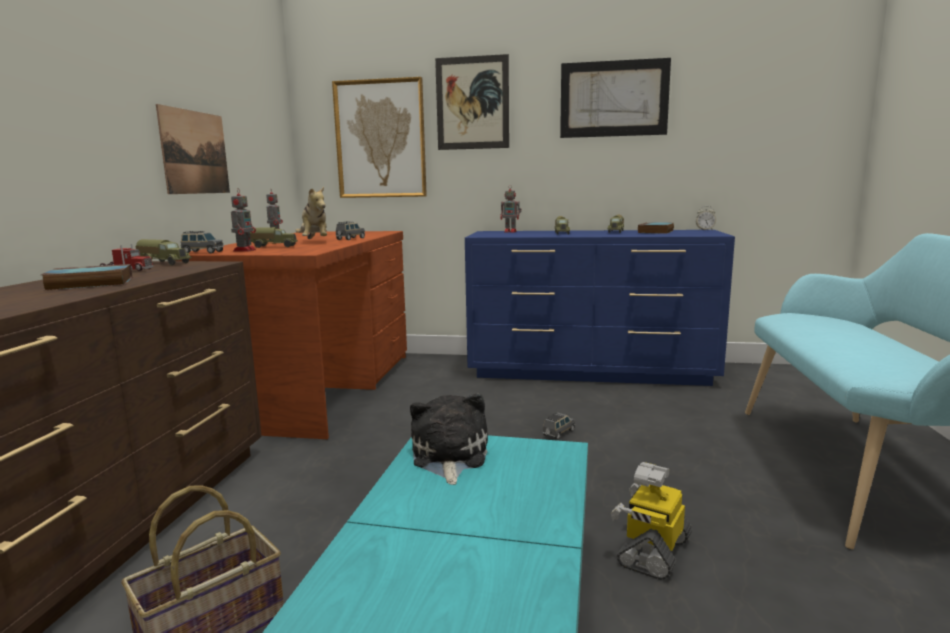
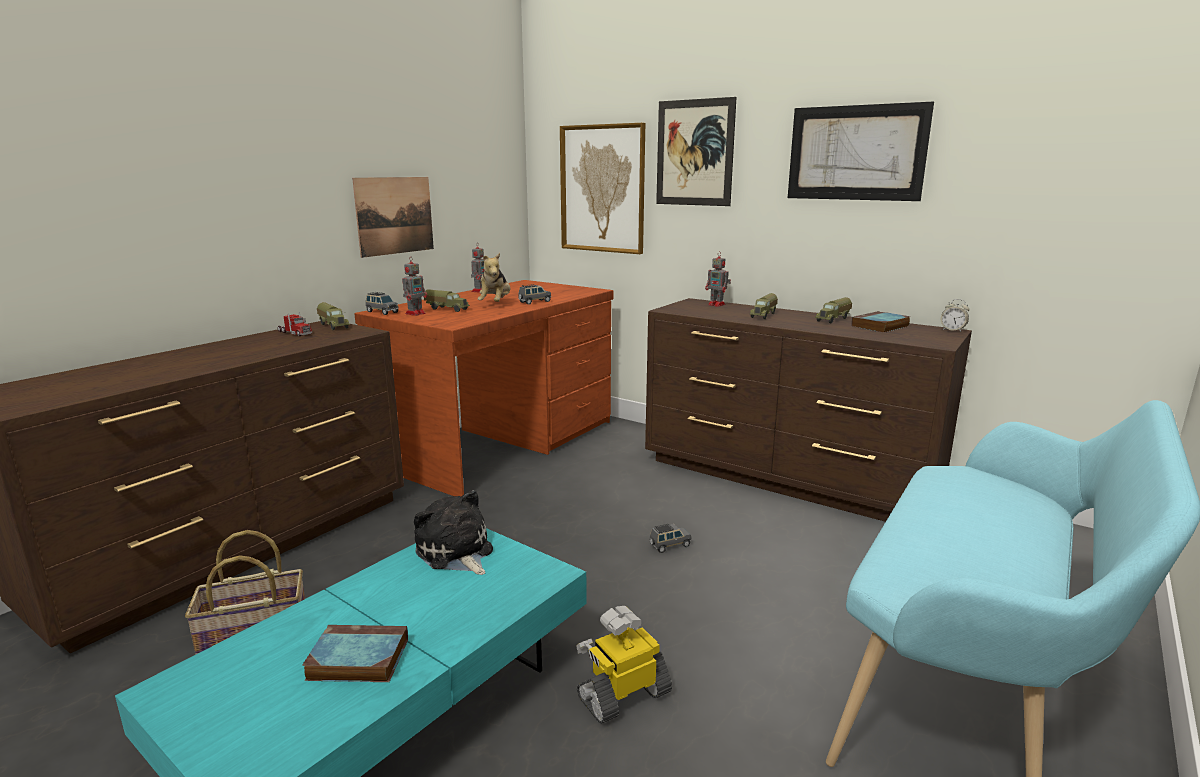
camera: 25 degrees right, 5 degrees up
(88, 283) = (242, 351): book -> book (356, 660)
(448, 457) = (456, 553): plush toy -> plush toy turned 60 degrees counterclockwise
(591, 371) = (786, 479): blue dresser -> brown dresser

